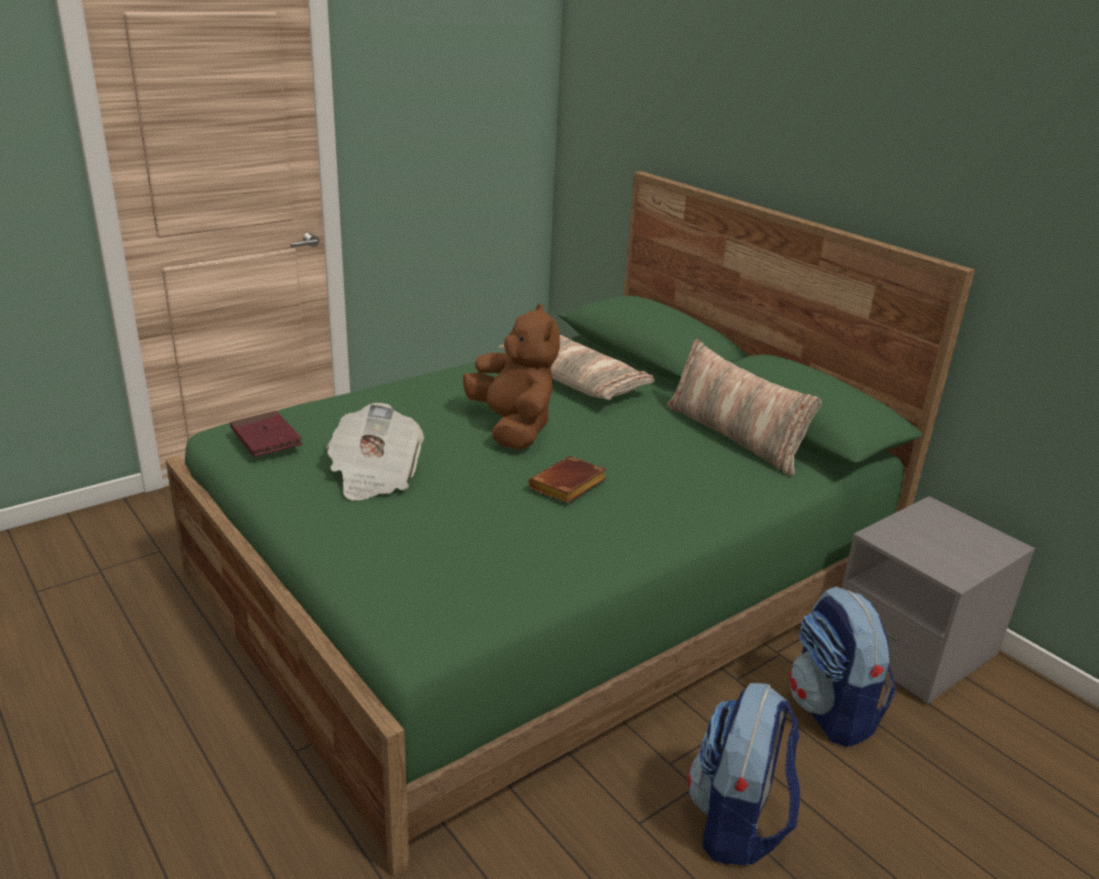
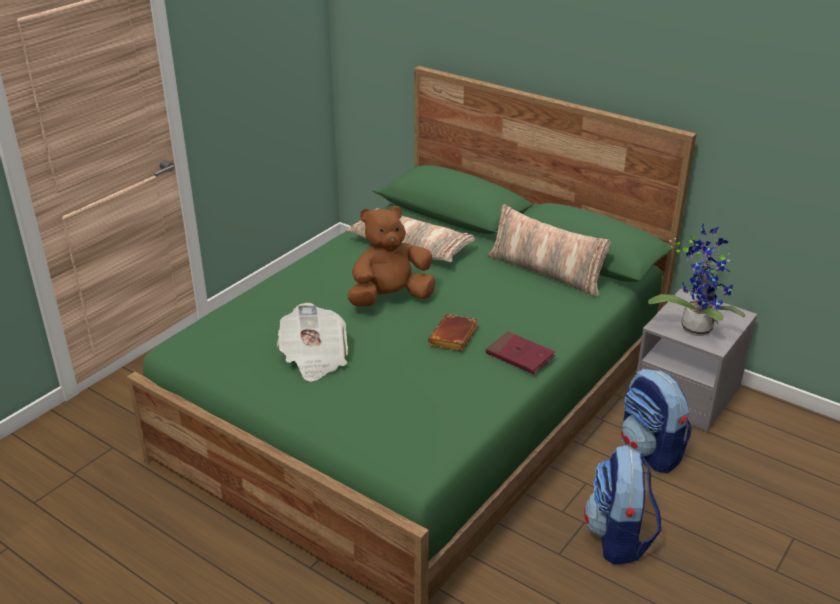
camera: 15 degrees left, 5 degrees up
(266, 438) = (216, 345): red book -> red book (520, 356)
(513, 428) = (390, 298): brown plush toy -> brown plush toy turned 75 degrees counterclockwise
(933, 546) = (695, 326): none -> potted plant

